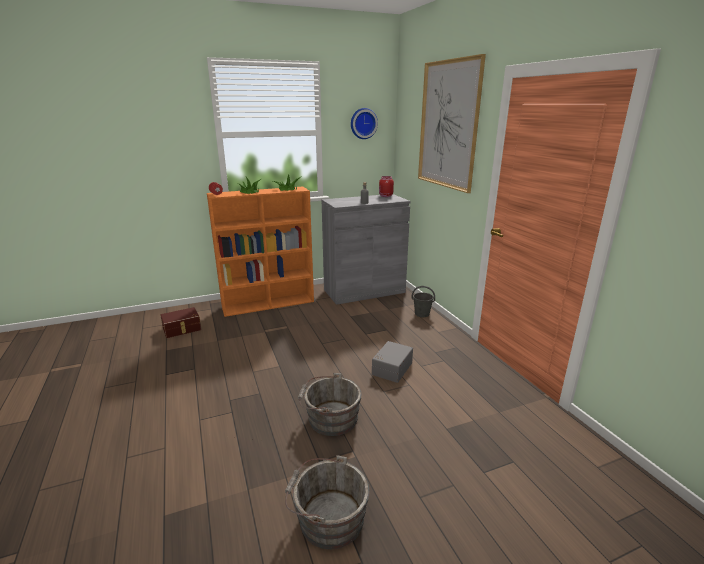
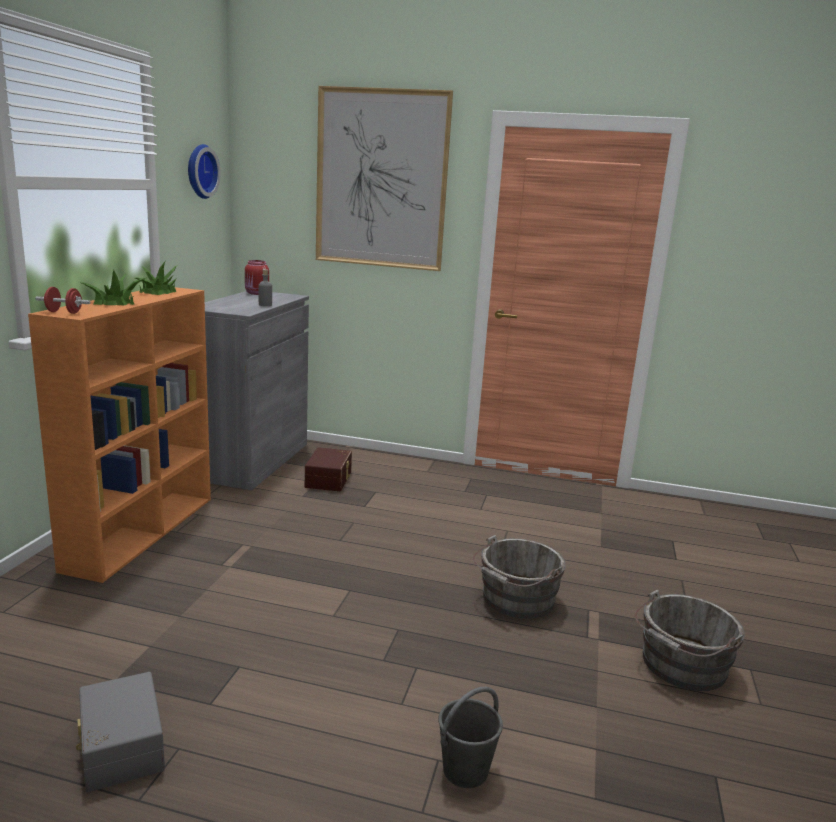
camera: 55 degrees left, 5 degrees down
(182, 329) = (62, 639): brown storage box -> brown storage box (329, 479)
(391, 368) = (462, 525): grey storage box -> grey storage box (119, 747)
(422, 314) = (375, 460): grey bucket -> grey bucket (466, 770)

